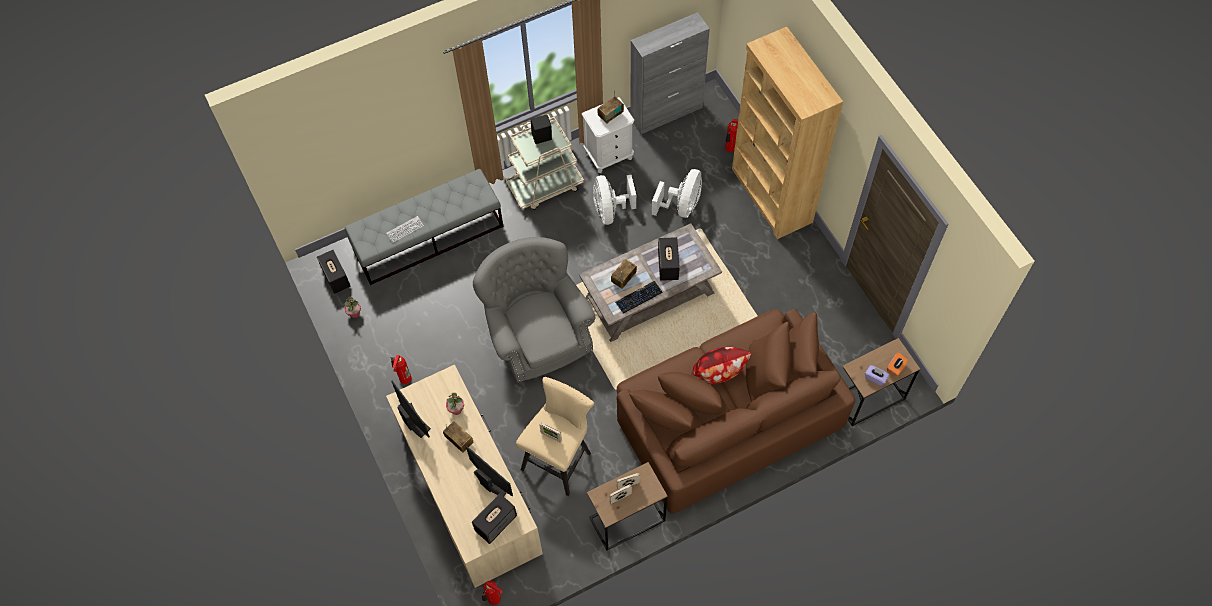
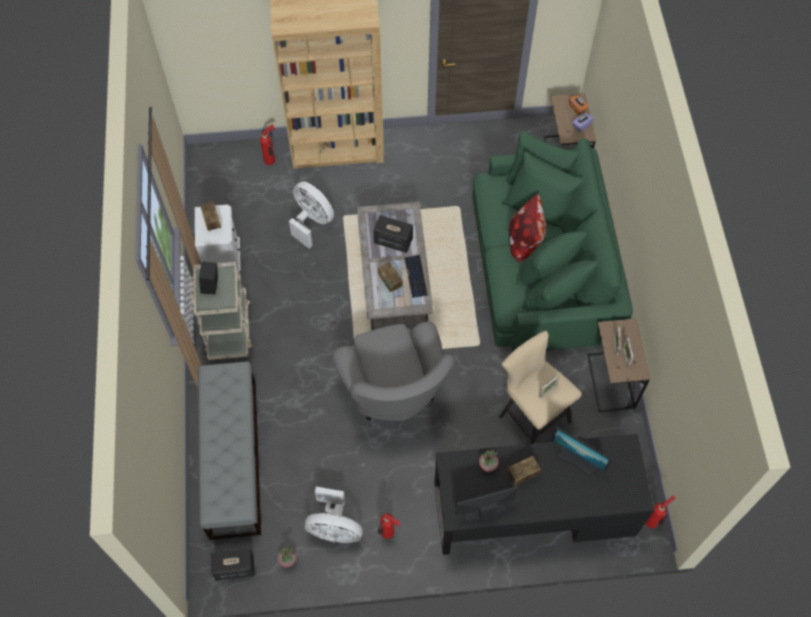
camera: 70 degrees left, 0 degrees up
(405, 230) = (237, 461): keyboard -> none
(469, 490) = (533, 509): beige desk -> black desk
(491, 482) = (577, 459): monitor -> monitor turned 120 degrees counterclockwise
(496, 523) = (621, 468): speaker -> none
(538, 336) = (394, 391): grey armchair -> grey armchair turned 105 degrees counterclockwise
(610, 210) = (286, 281): white fan -> white fan (334, 528)
(667, 113) = (202, 196): grey cabinet -> none
(727, 418) = (543, 267): brown sofa -> green sofa

